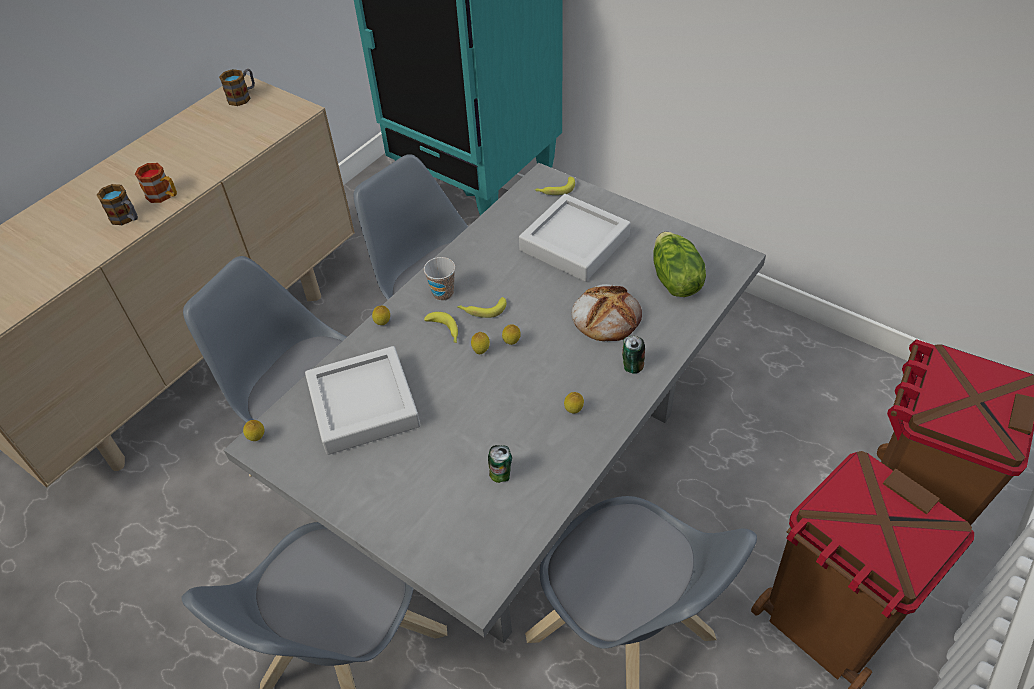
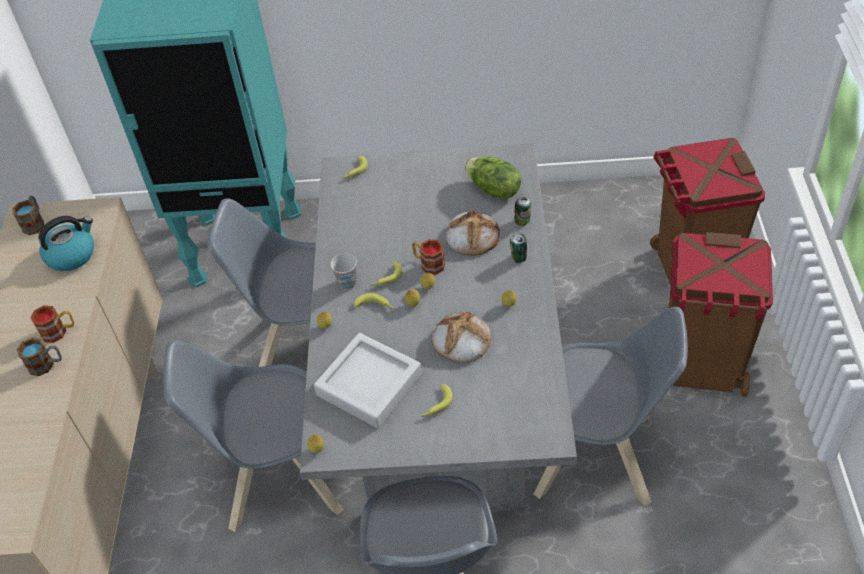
camera: 35 degrees left, 0 degrees up
(239, 137) = (72, 255): none -> kettle
(401, 469) = (436, 405): none -> banana
(490, 417) = (461, 340): none -> bread
(501, 476) = (502, 369): can -> can (523, 221)
(535, 319) = (428, 264): none -> mug
(574, 243) = (405, 201): grey tray -> none

